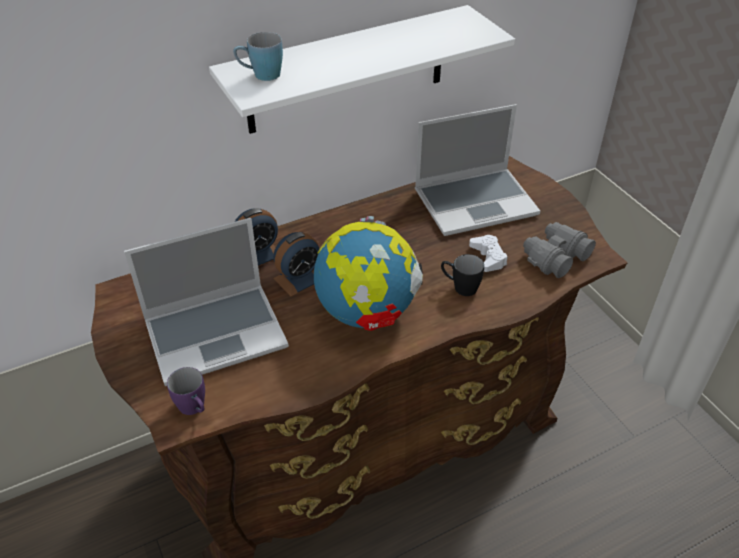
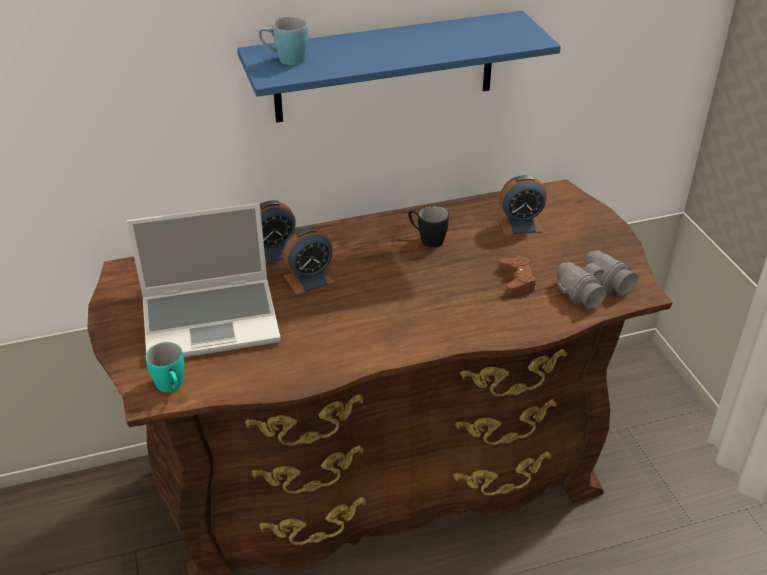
camera: 10 degrees right, 5 degrees down
(194, 408) = (172, 387): purple mug -> turquoise mug
(347, 70) = (385, 67): white shelf -> blue shelf
(367, 313) = (371, 320): globe -> none
(460, 287) = (478, 306): black mug -> black mug (427, 239)
(476, 202) = (520, 224): laptop -> alarm clock
(488, 257) = (517, 280): white game controller -> brown game controller

